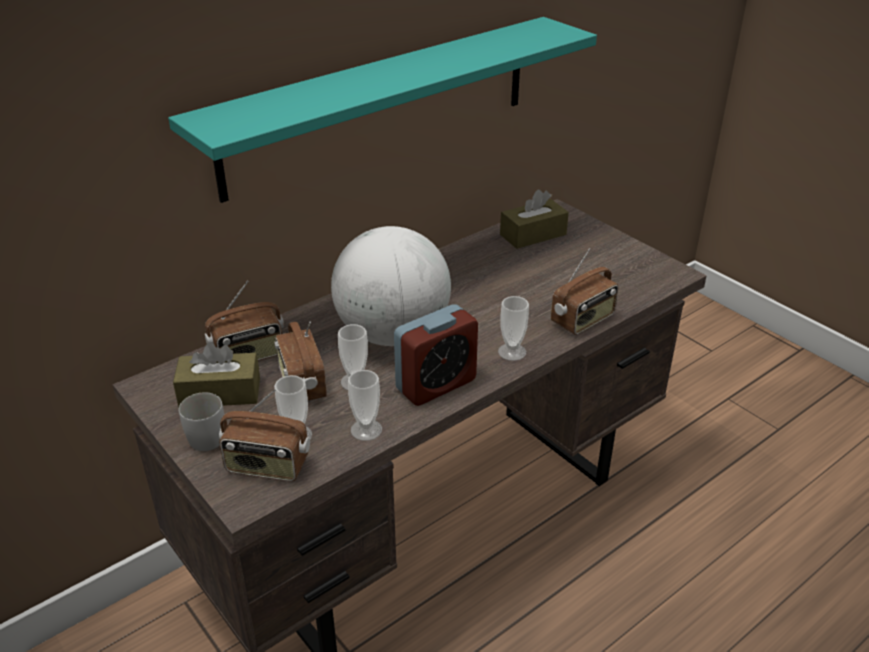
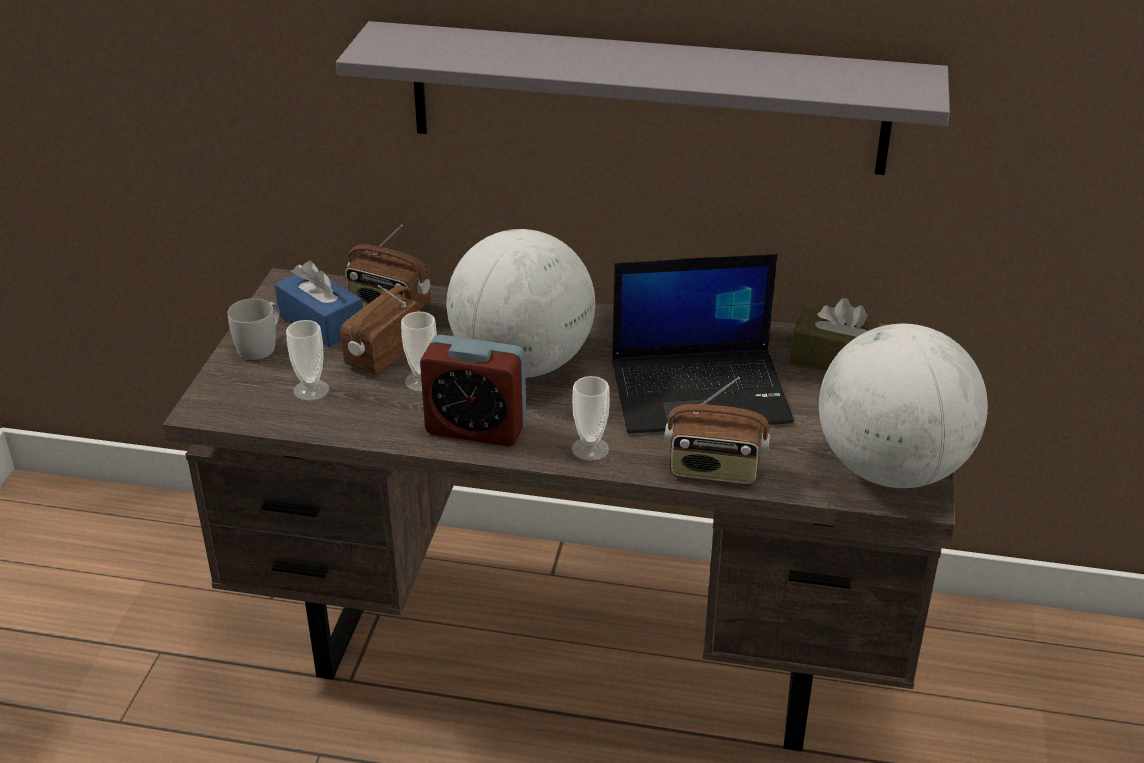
camera: 50 degrees right, 0 degrees up
(220, 393) = (321, 322): brown tissue box -> blue tissue box
(267, 467) = (256, 397): radio -> none
(366, 430) = (362, 422): cup -> none
(381, 105) = (647, 98): turquoise shelf -> grey shelf
(505, 288) = (701, 391): none -> laptop
(644, 268) = (891, 469): none -> globe

